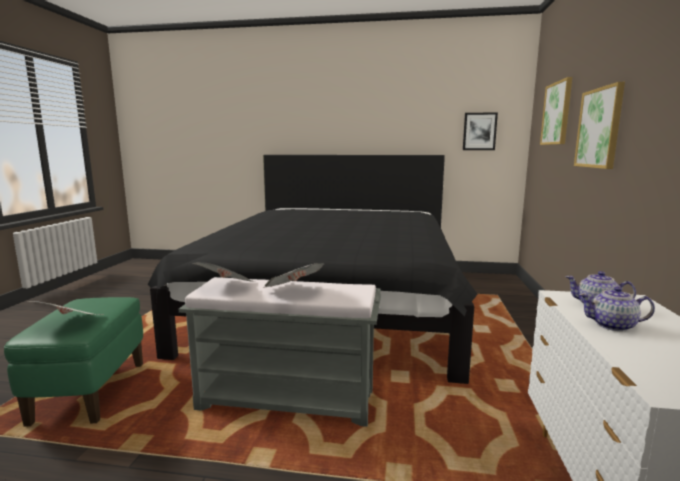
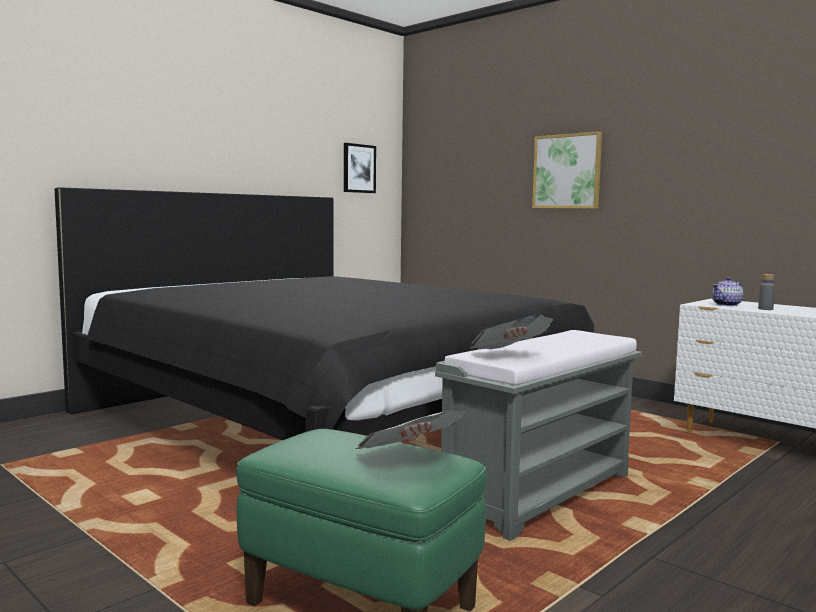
camera: 55 degrees left, 5 degrees down
(293, 291) = (561, 344): newspaper -> none
(557, 113) = (473, 154): picture -> none
(613, 325) = (765, 309): teapot -> grey bottle

